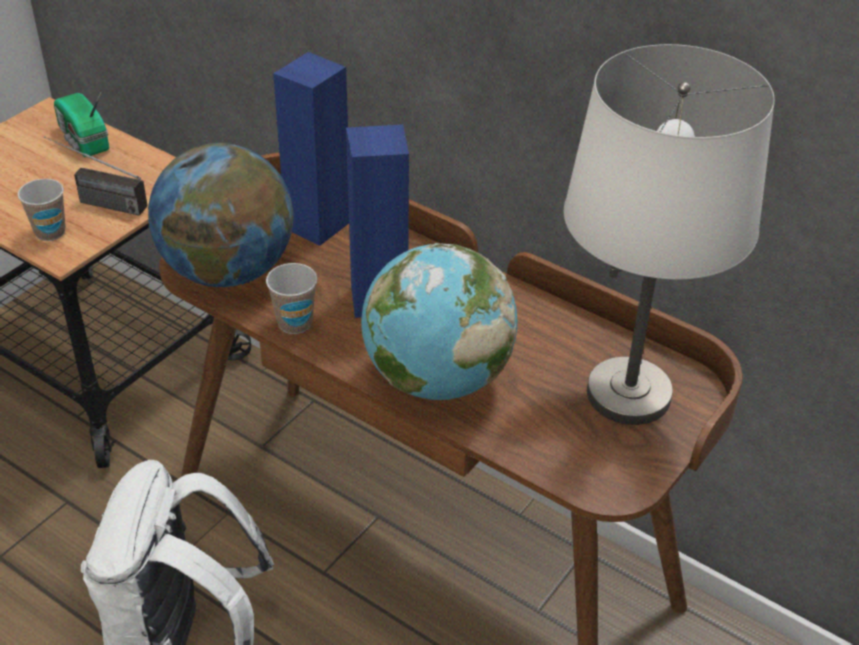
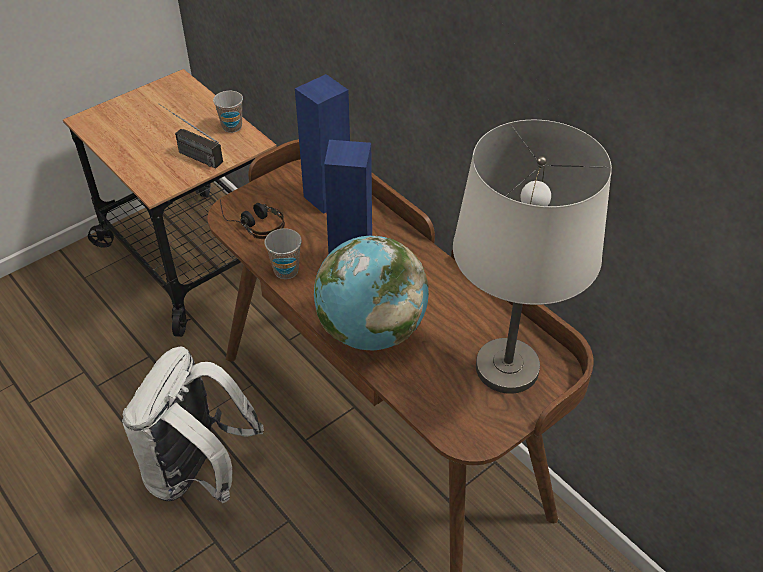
camera: 15 degrees right, 5 degrees up
(50, 232) = (152, 172): cup -> cup (232, 127)
(83, 140) = (195, 105): radio -> none
(228, 271) = (253, 223): globe -> headphones

